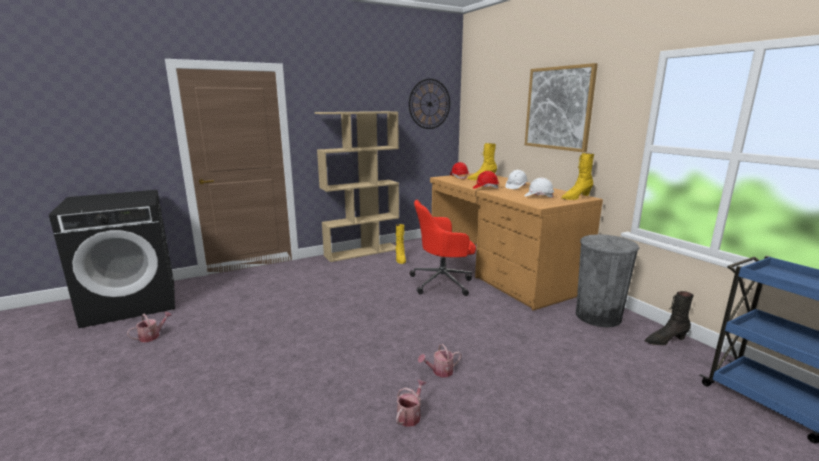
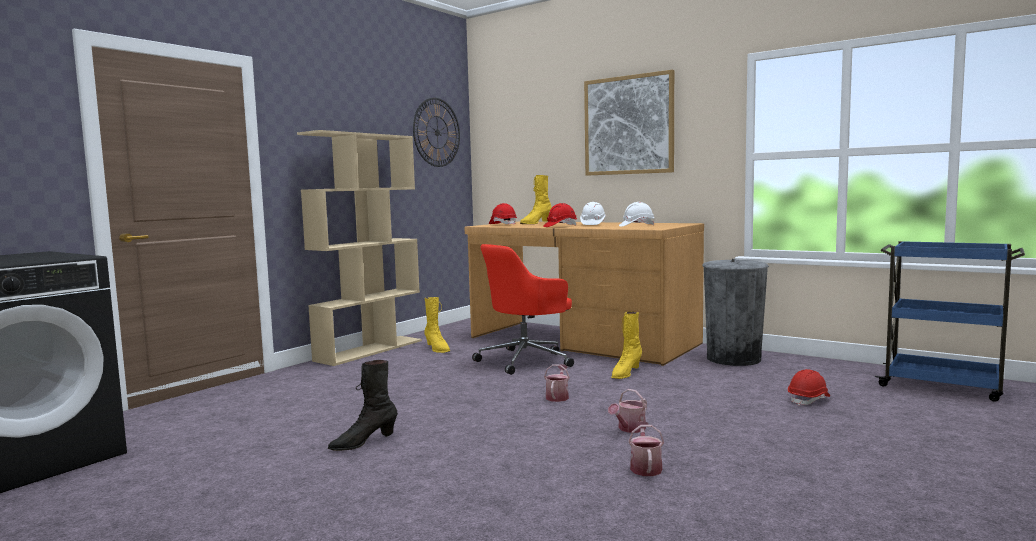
camera: 25 degrees left, 10 degrees down
(152, 336) = (133, 487): watering can -> watering can (558, 396)
(575, 198) = (676, 224): yellow boot -> yellow boot (625, 373)
(614, 382) = (809, 400): none -> red hard hat
(665, 341) = (815, 364): black boot -> black boot (363, 443)

